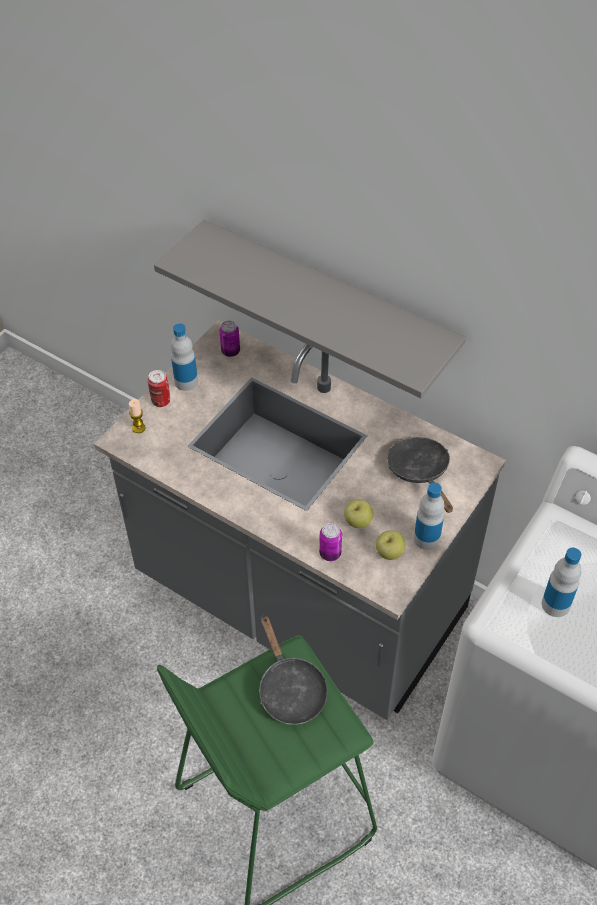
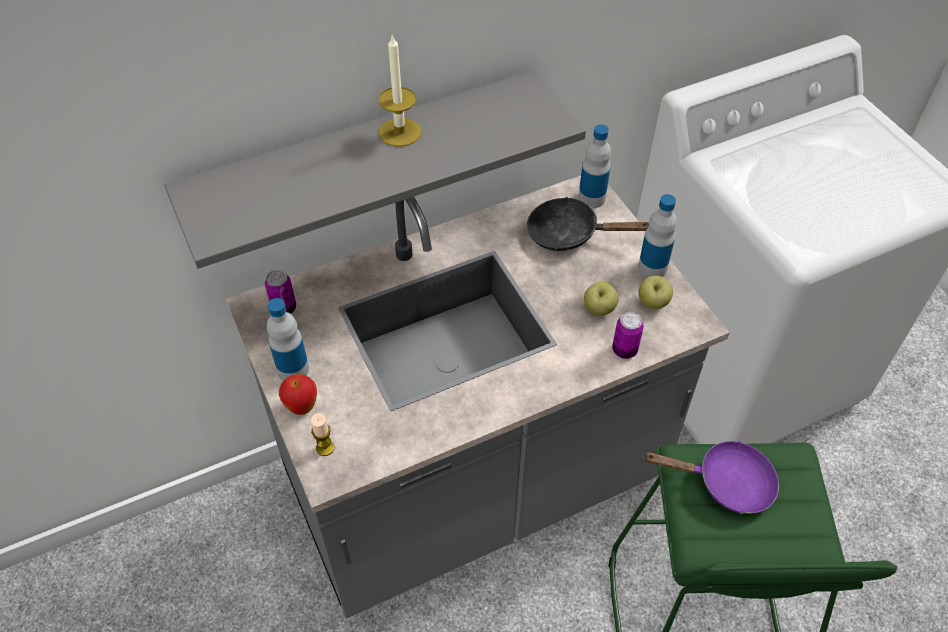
camera: 60 degrees left, 0 degrees up
(161, 401) = (302, 407): can -> apple
(290, 689) = (726, 483): black frying pan -> purple frying pan
(335, 297) = (400, 132): none -> candle
(555, 604) = (803, 205): bottle -> bottle (591, 198)

